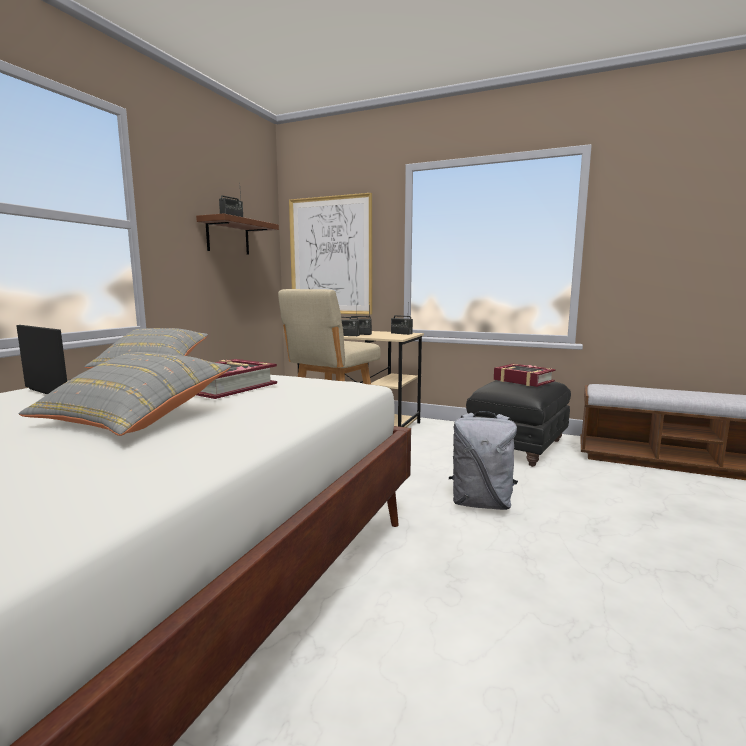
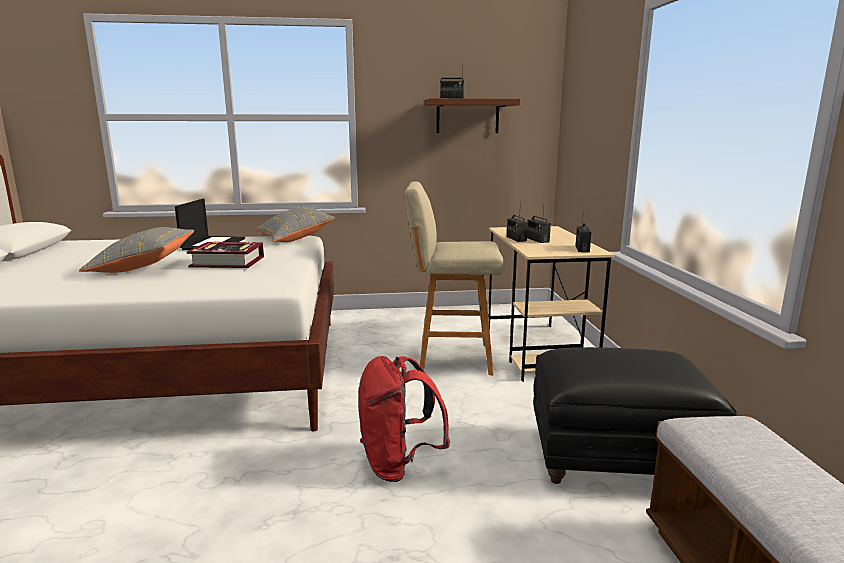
camera: 60 degrees right, 5 degrees up
(330, 256) = (584, 134): picture -> none
(481, 503) = (398, 464): grey backpack -> red backpack
(523, 380) = (628, 361): book -> none

